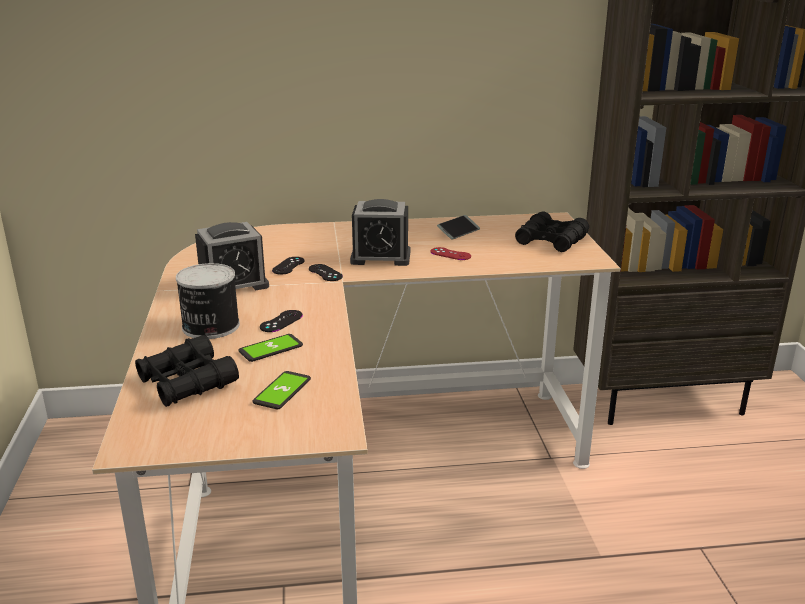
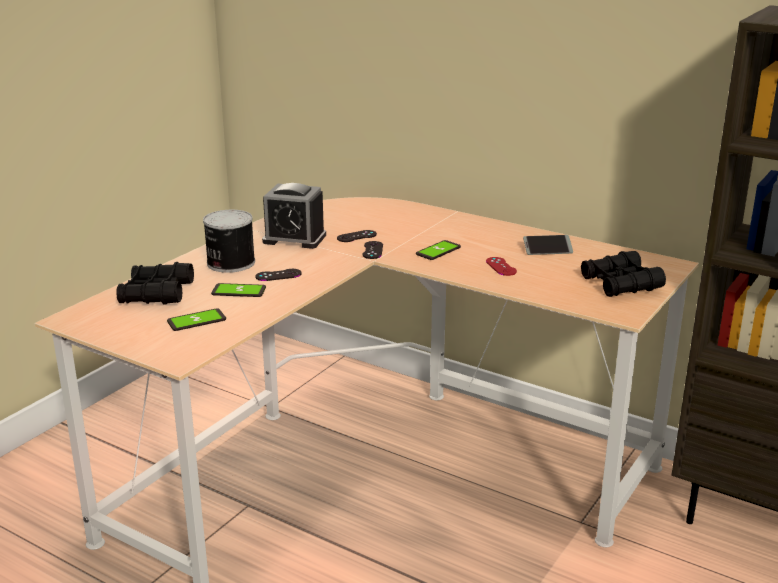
camera: 40 degrees right, 0 degrees up
(380, 257) = (438, 251): alarm clock -> phone

